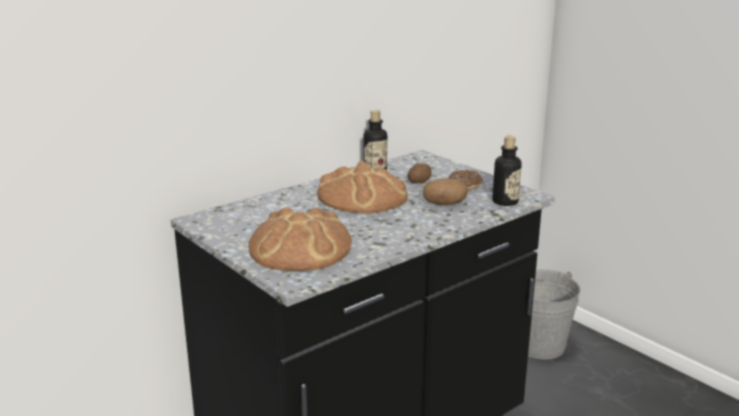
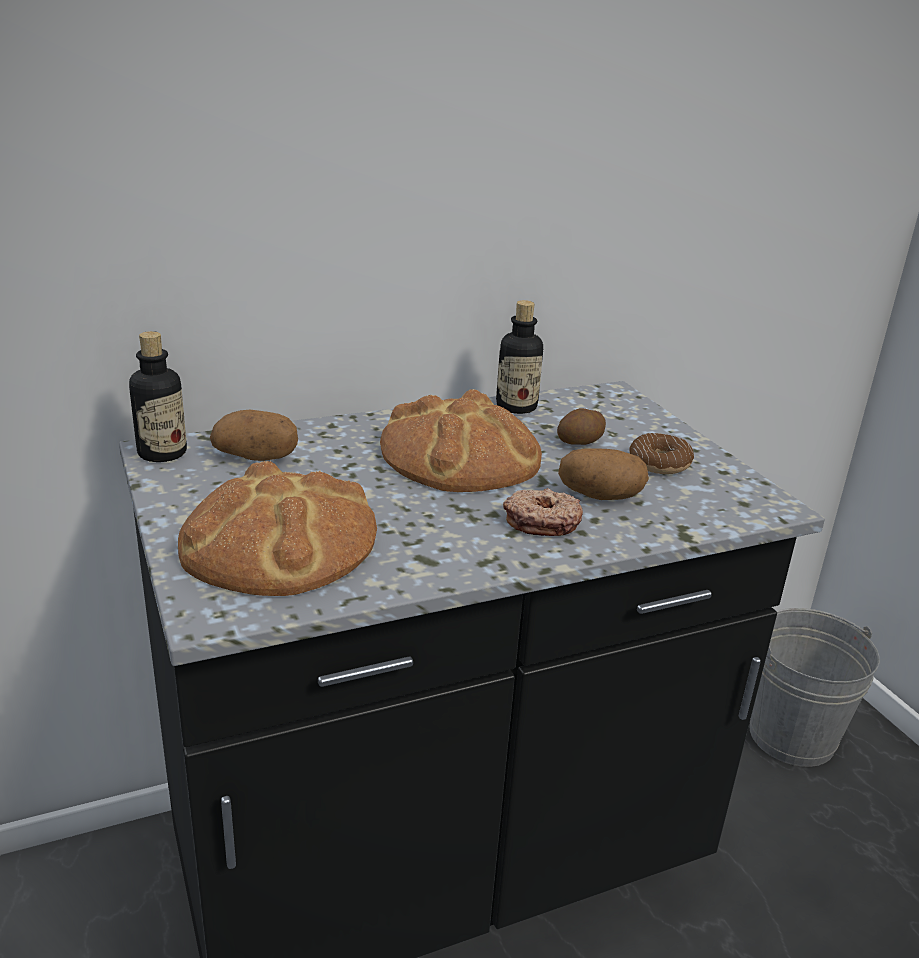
camera: 15 degrees right, 5 degrees up
(255, 214) = (257, 457): none -> potato
(424, 219) = (542, 522): none -> donut
(505, 202) = (718, 512): bottle -> bottle (162, 453)

